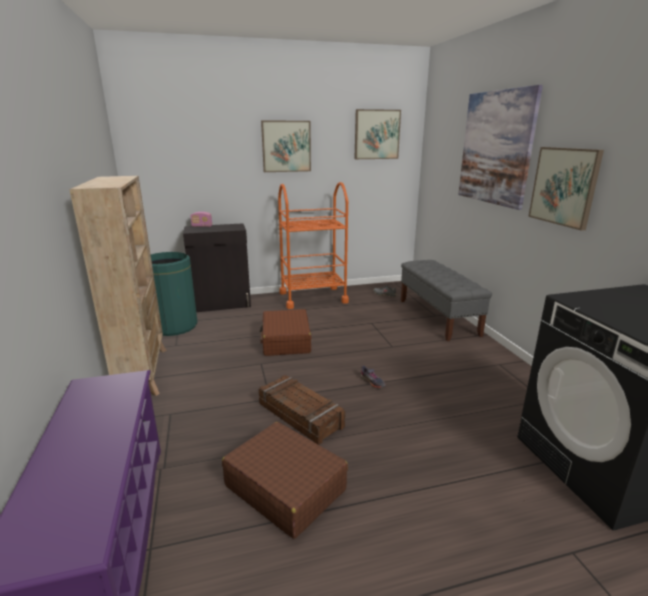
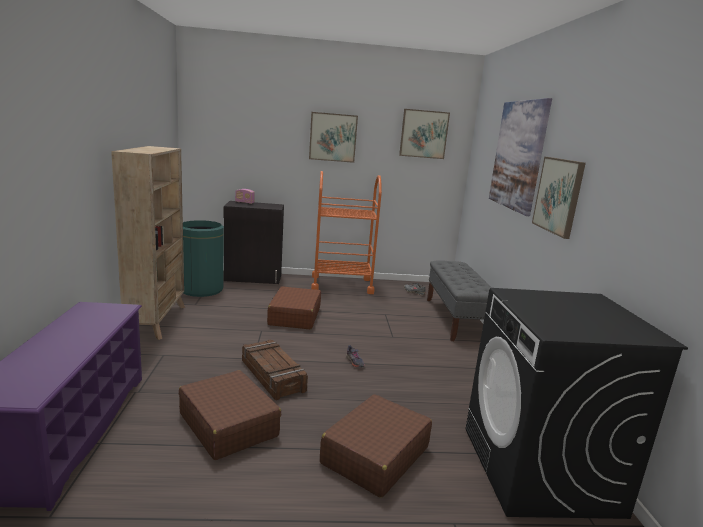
camera: 10 degrees right, 5 degrees down
(452, 489) = (375, 455): none -> brown suitcase

